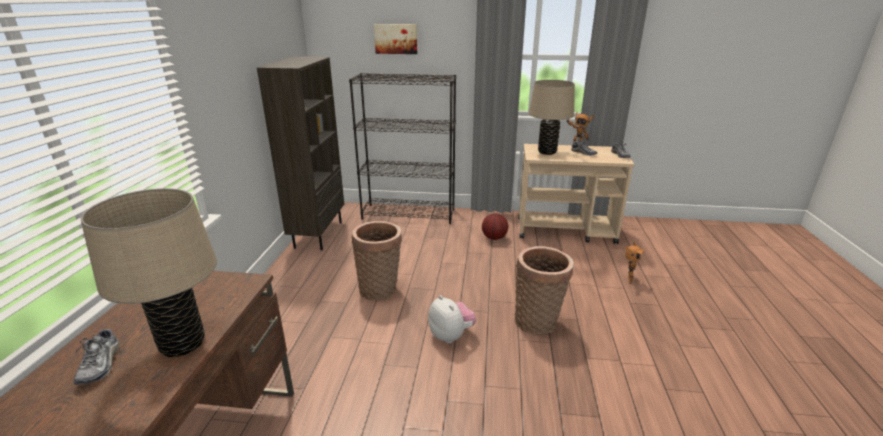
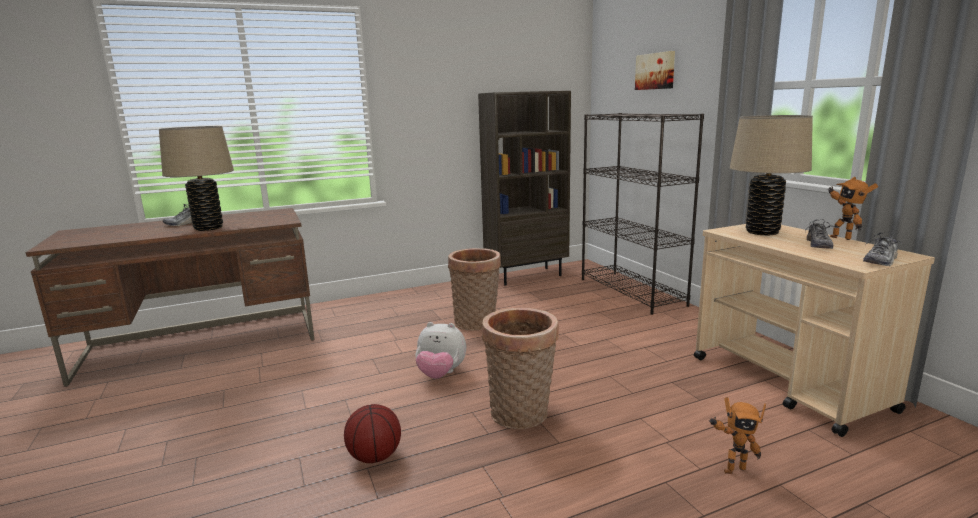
camera: 60 degrees right, 10 degrees down
(451, 335) = (441, 374): plush toy -> plush toy turned 75 degrees clockwise
(494, 238) = (666, 343): basketball -> basketball (375, 456)

